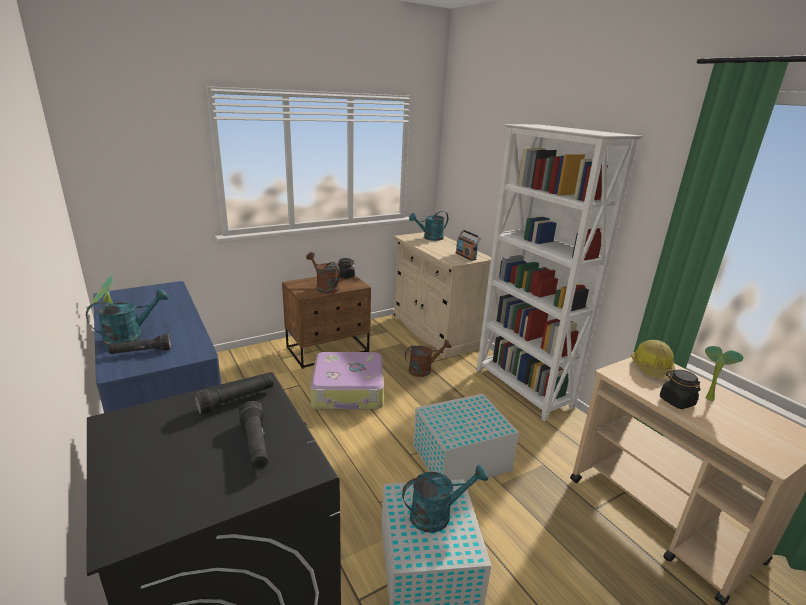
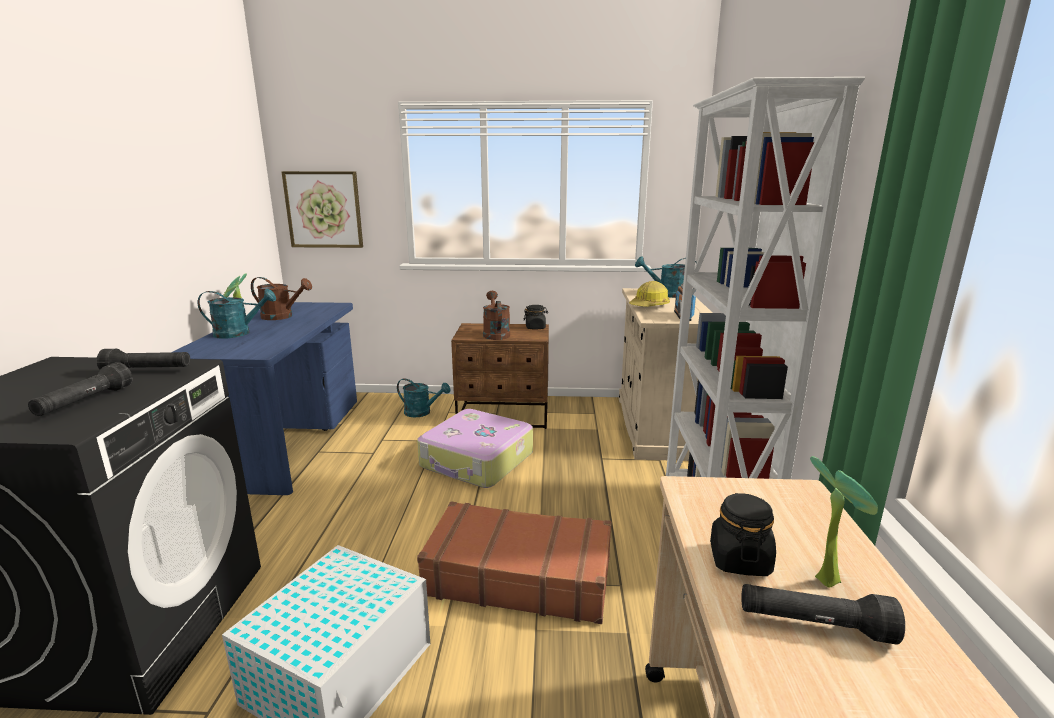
camera: 35 degrees right, 5 degrees down
(129, 192) = (324, 209): none -> picture
(141, 352) = (226, 344): black flashlight -> black flashlight (814, 625)
(424, 370) = (591, 464): brown watering can -> brown watering can (282, 316)
(437, 514) = (344, 601): turquoise watering can -> turquoise watering can (422, 412)
(459, 458) = (518, 575): white storage box -> brown suitcase
(652, 368) = (779, 503): hard hat -> hard hat (649, 306)

